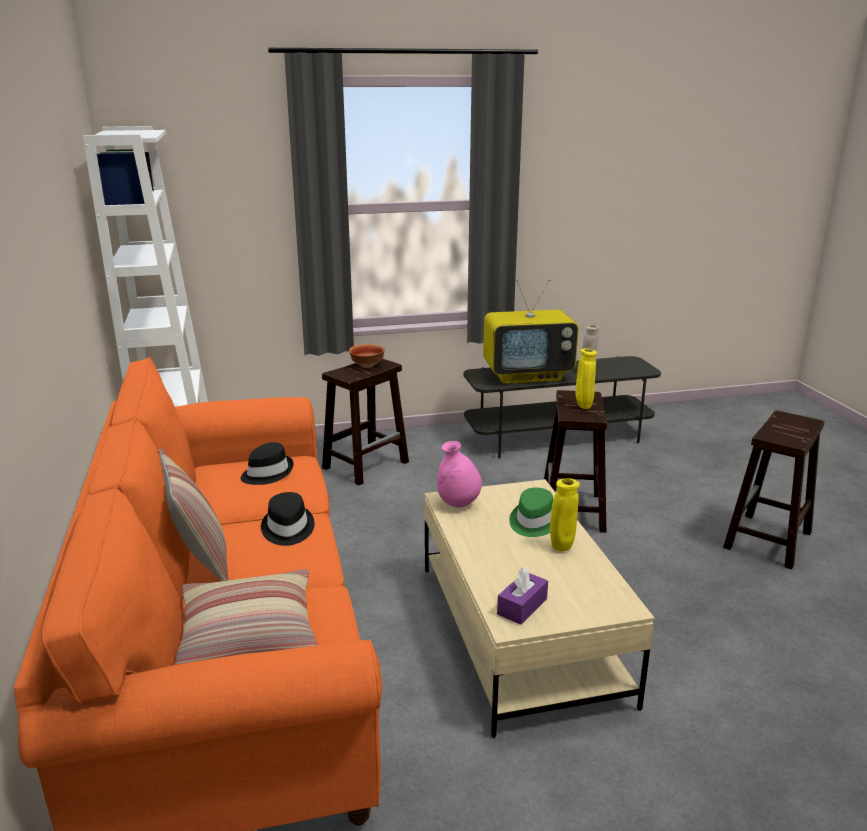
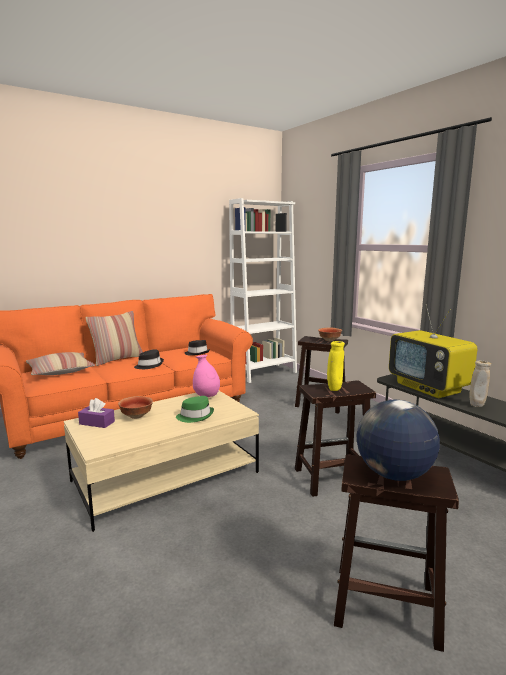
camera: 70 degrees right, 10 degrees down
(509, 568) = (136, 416): none -> bowl
(561, 548) = (165, 426): yellow vase -> none
(788, 430) = (393, 474): none -> globe

